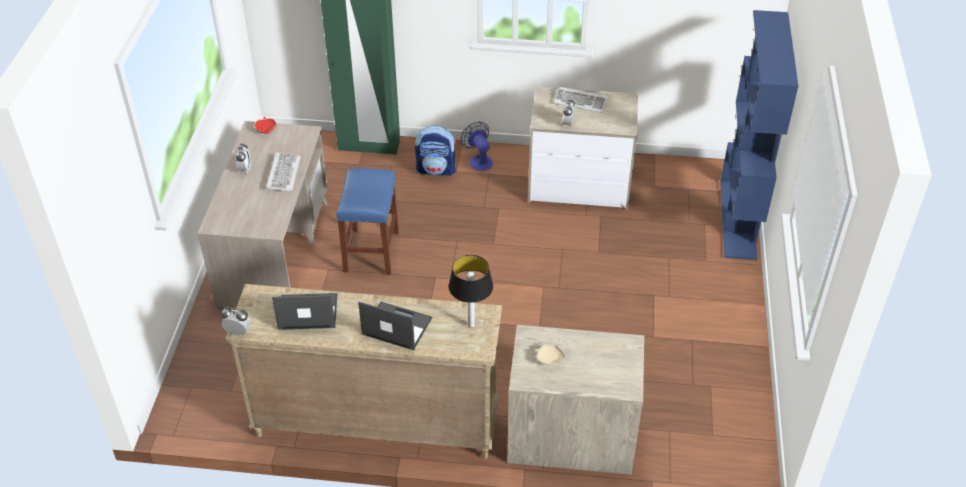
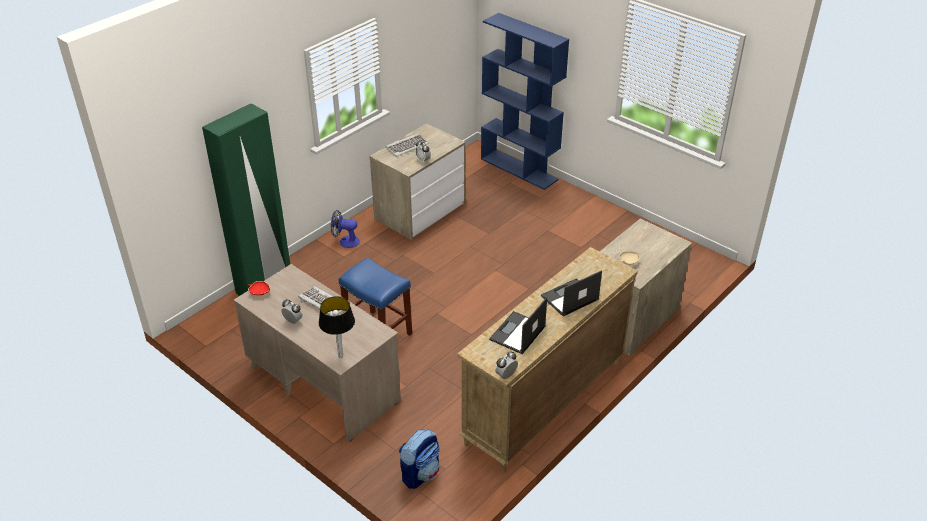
camera: 55 degrees left, 5 degrees down
(436, 169) = (331, 264): backpack -> backpack (420, 473)
(471, 325) = (597, 266): table lamp -> table lamp (341, 356)

